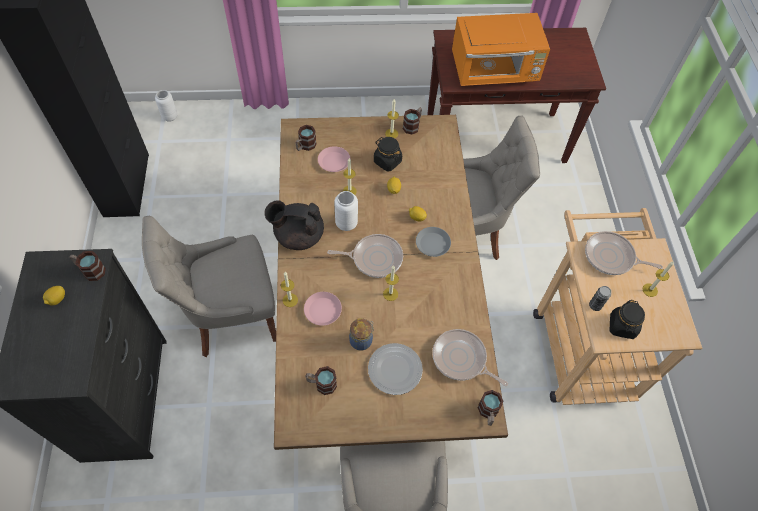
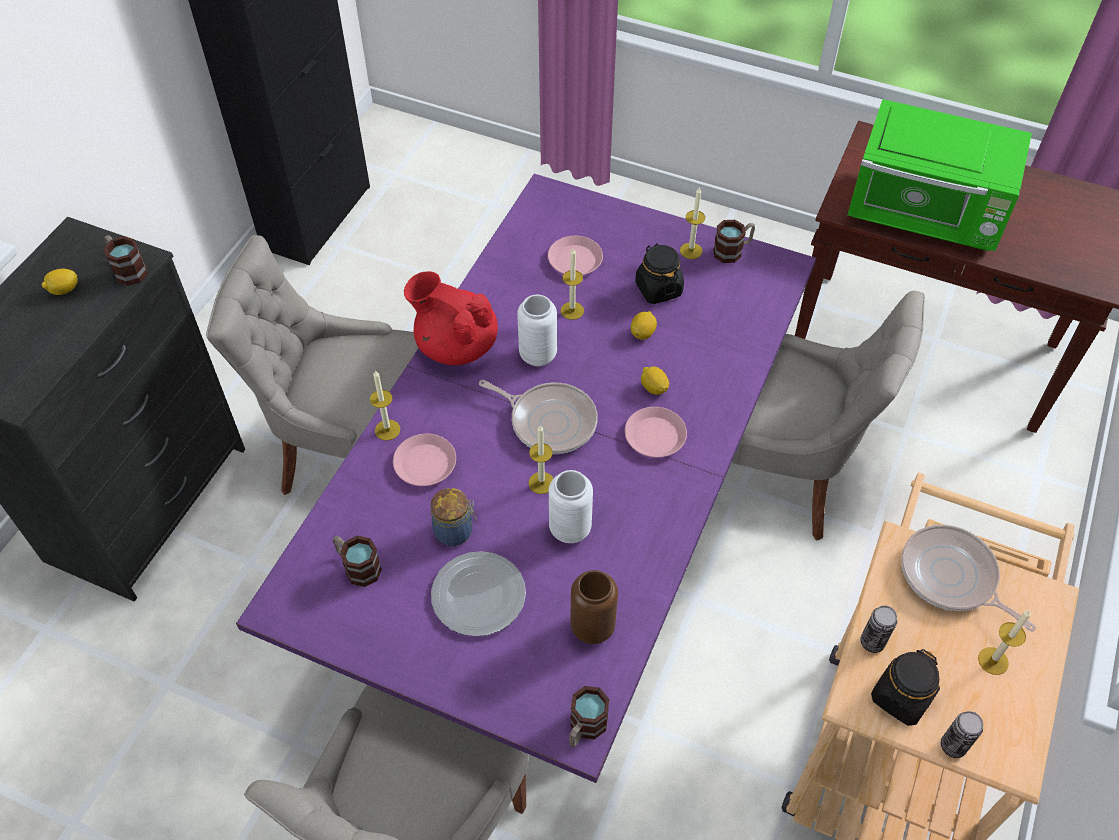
camera: 30 degrees right, 5 degrees down
(170, 117) = (428, 145): white vase -> white vase (570, 529)
(298, 235) = (456, 345): black teapot -> red teapot
(305, 146) = (545, 224): mug -> none
(374, 319) = (560, 548): brown dining table -> purple dining table
(432, 244) = (654, 436): grey plate -> pink plate
(461, 359) = (592, 627): frying pan -> brown vase
(495, 72) = (926, 215): orange microwave -> green microwave
(655, 339) = (953, 746): none -> can

